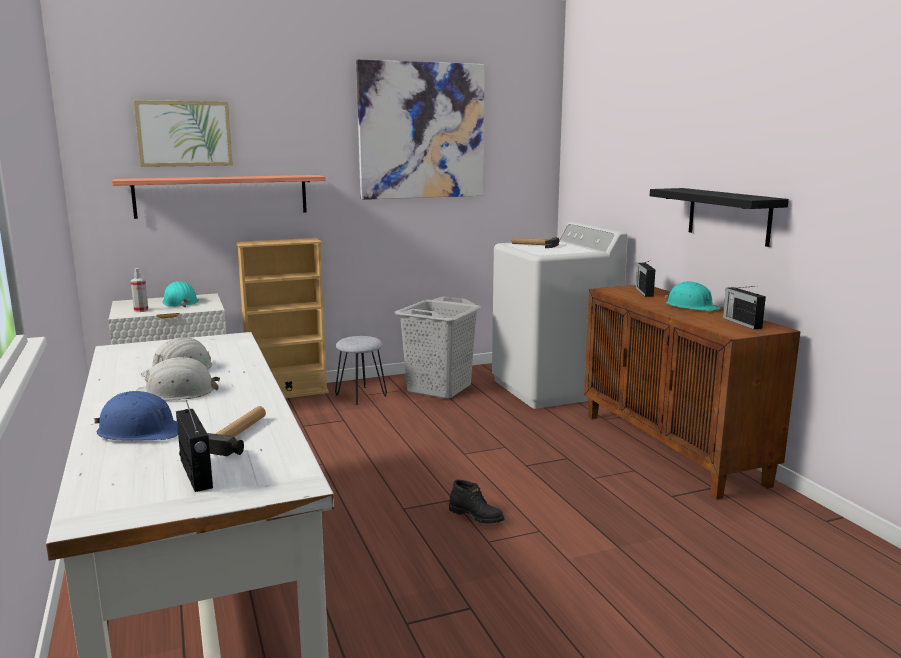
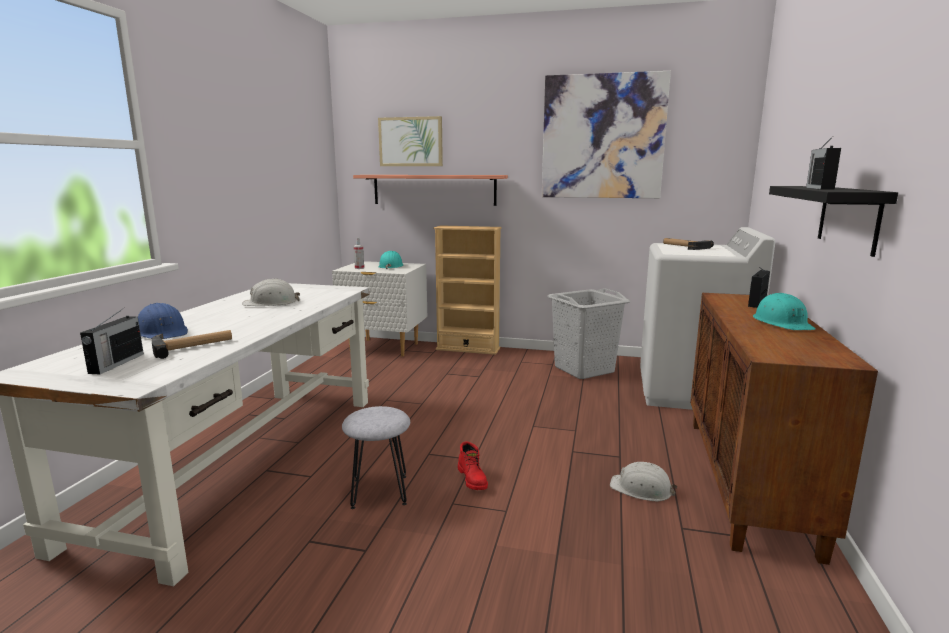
camera: 35 degrees right, 0 degrees up
(176, 392) = (235, 315): white hard hat -> white hard hat (641, 489)
(361, 395) = (516, 361): grey stool -> grey stool (379, 492)
(477, 516) = (473, 479): black boot -> red boot
(741, 323) = (808, 348): radio -> radio (819, 188)

